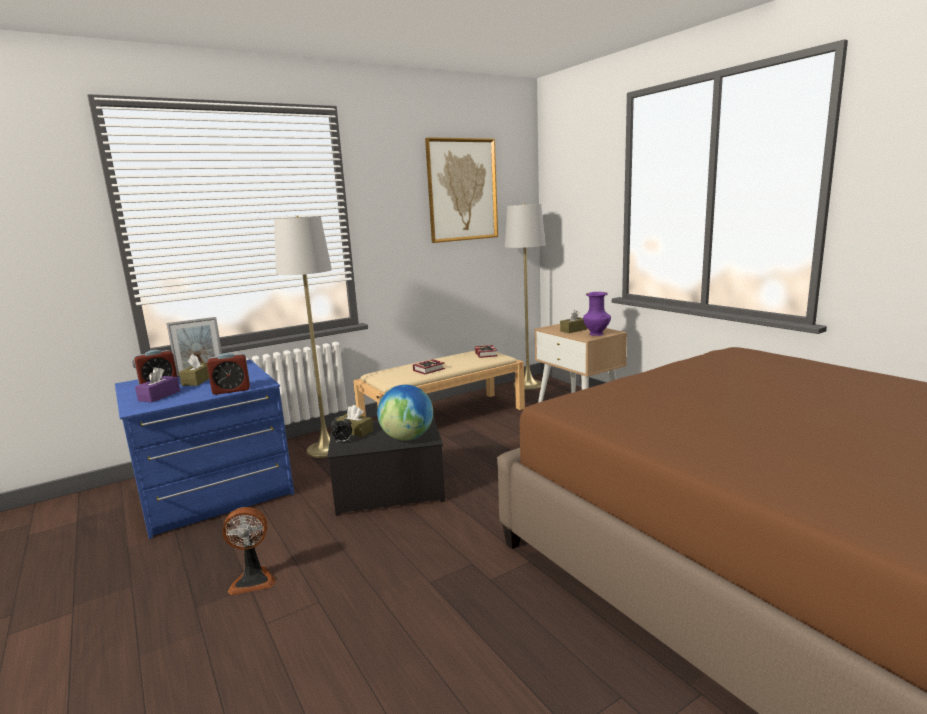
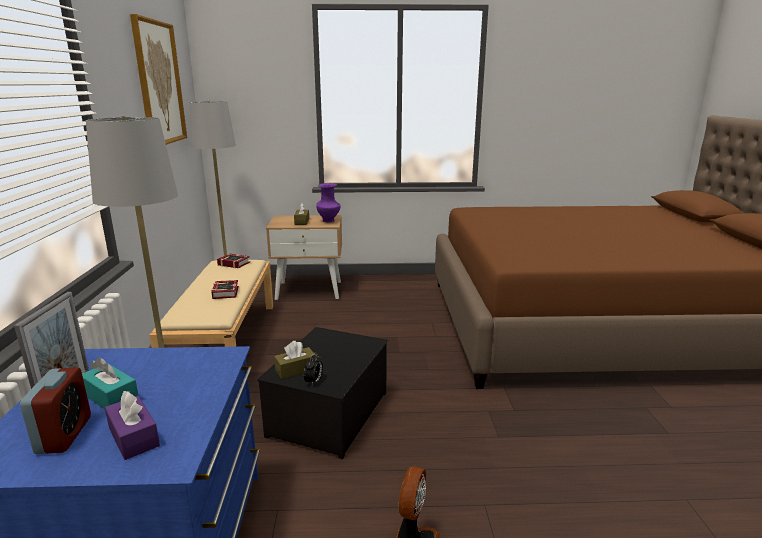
camera: 60 degrees left, 5 degrees up
(198, 380) = (111, 397): brown tissue box -> turquoise tissue box
(231, 390) = (217, 377): alarm clock -> none
(407, 438) = (353, 349): globe -> none

